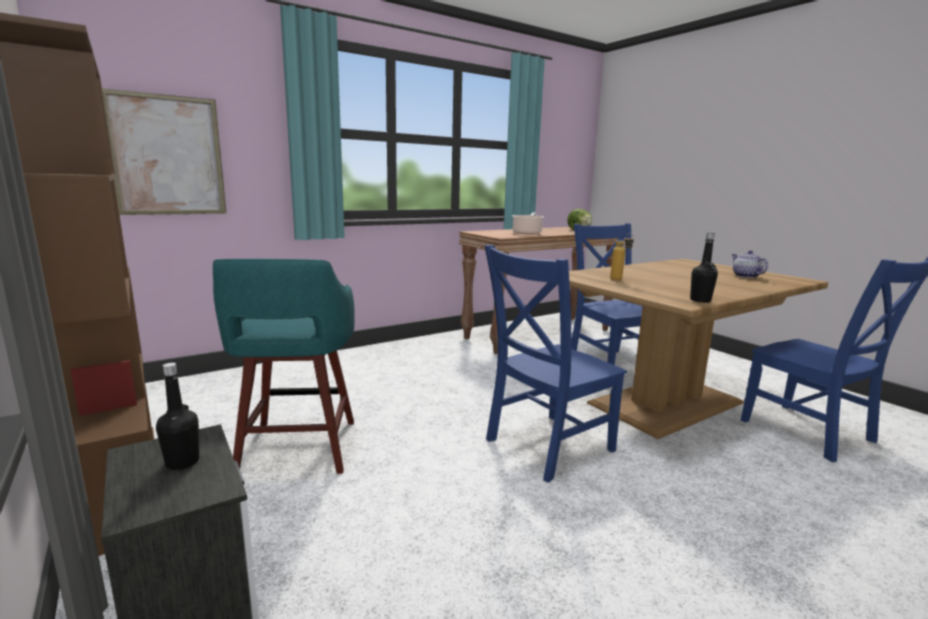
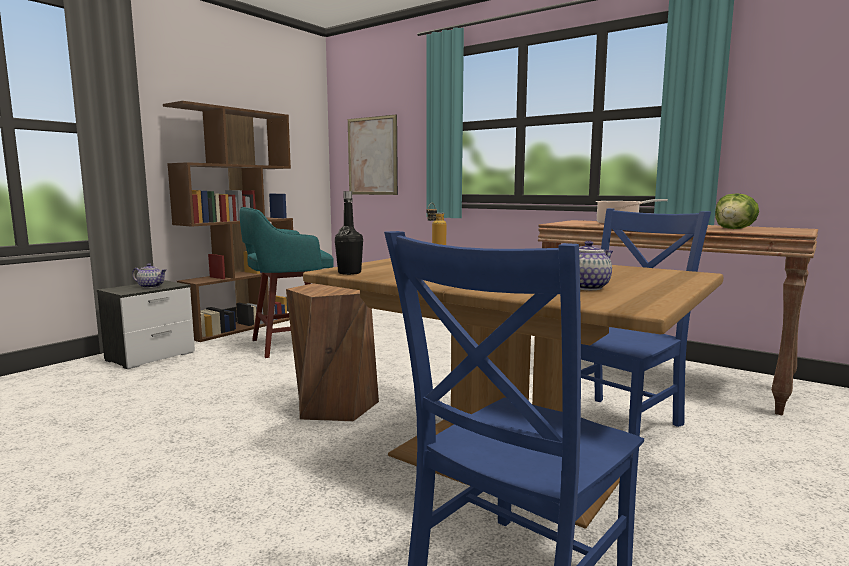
camera: 70 degrees right, 5 degrees down
(182, 462) = (150, 286): black bottle -> teapot
(545, 446) = (335, 405): blue chair -> brown stool

